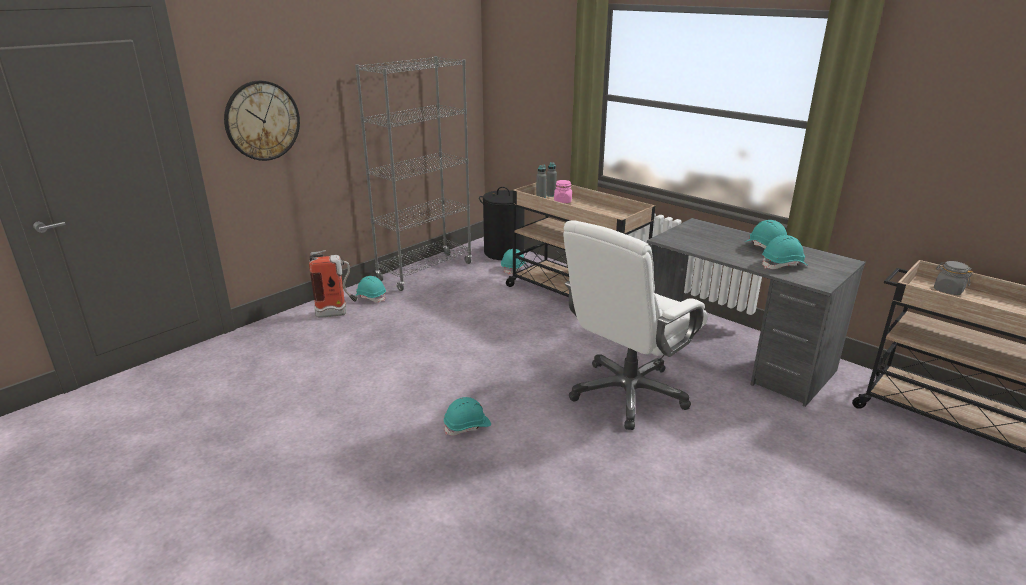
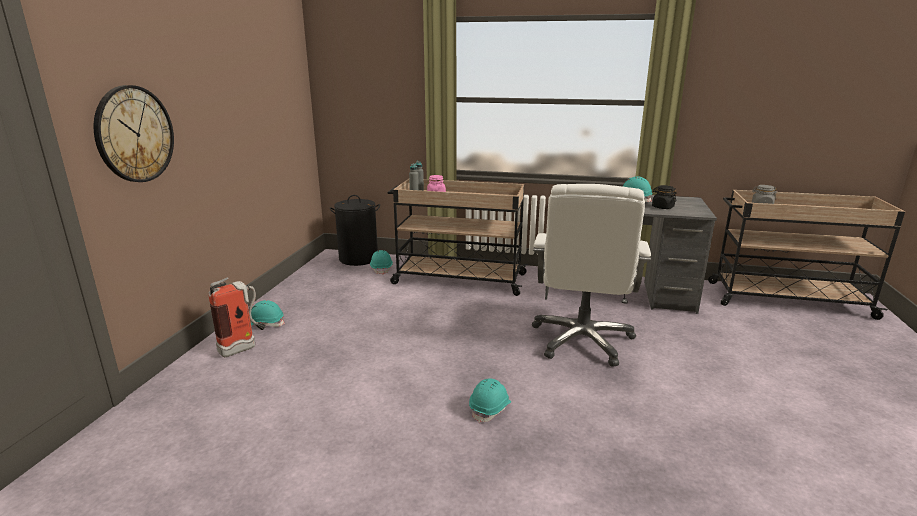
camera: 30 degrees left, 5 degrees down
(425, 271) = (299, 289): grey bookcase -> none
(783, 265) = (662, 207): turquoise hard hat -> black jar

